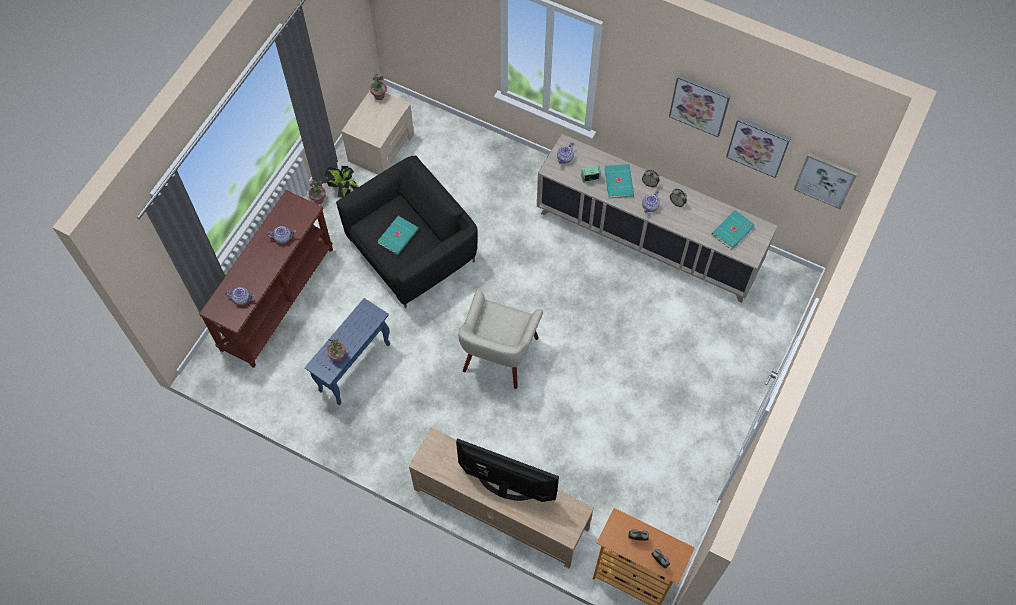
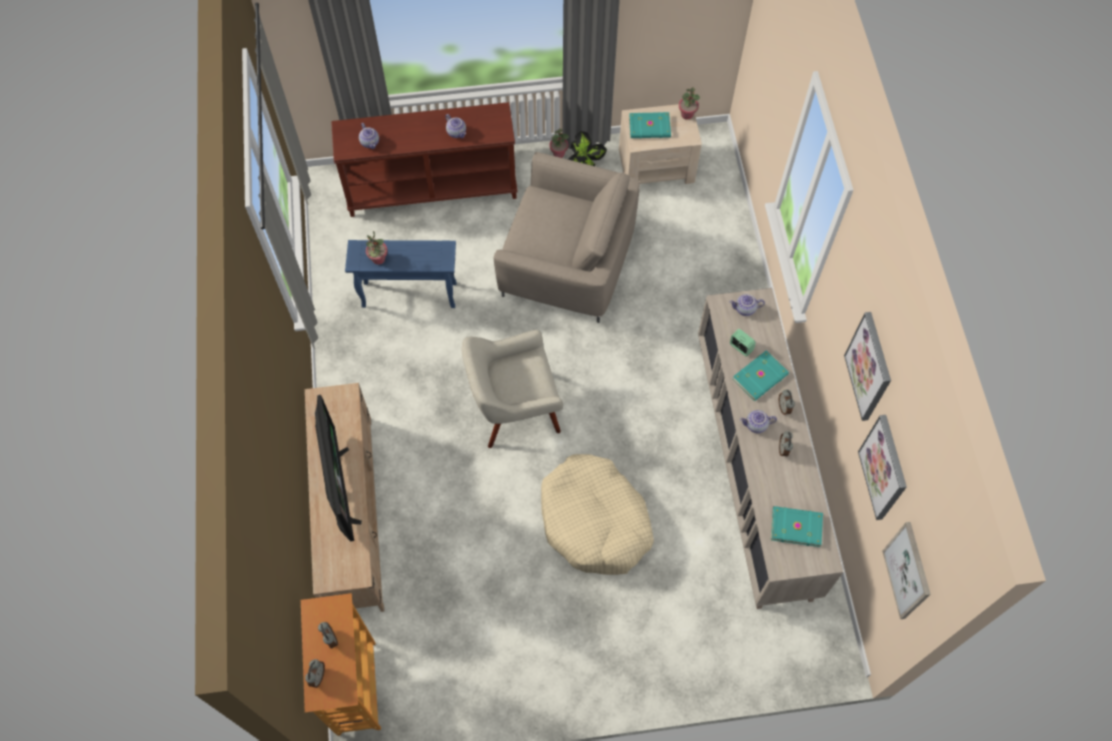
camera: 55 degrees right, 0 degrees up
(399, 236) = (547, 229): turquoise book -> turquoise book (650, 128)
(412, 250) = (567, 263): black armchair -> beige armchair
(617, 357) = (595, 521): none -> beige dog bed

